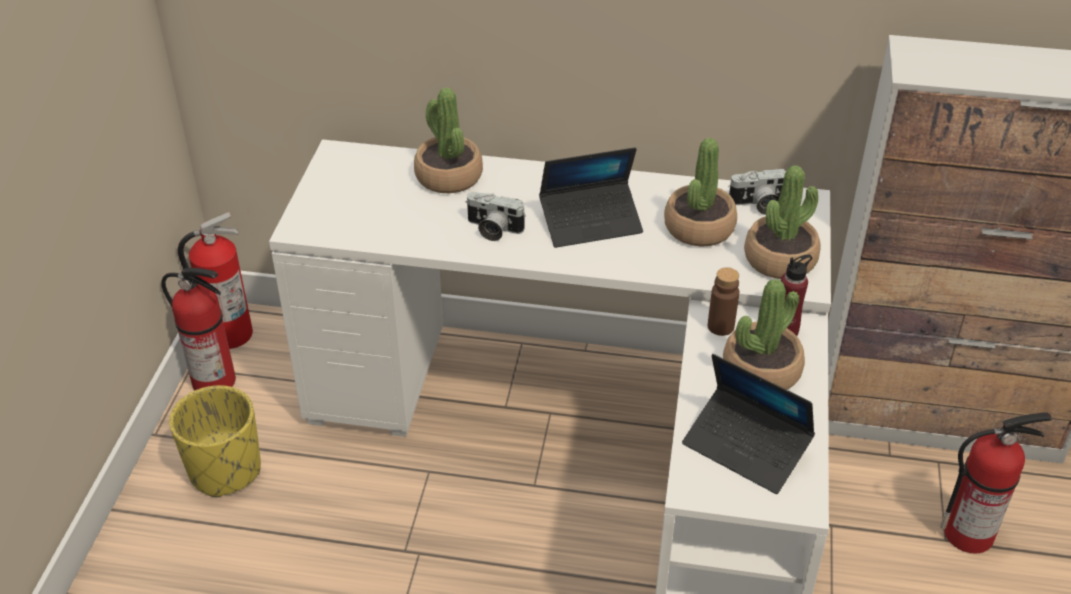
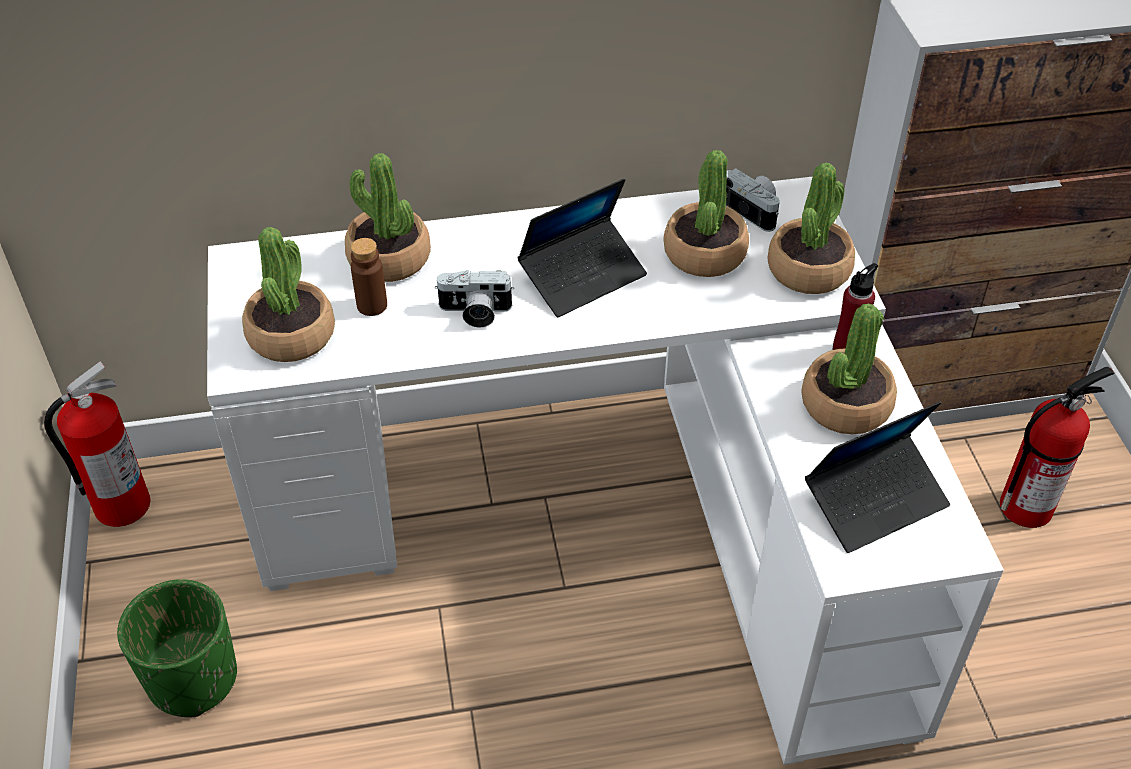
camera: 20 degrees left, 5 degrees up
(215, 381) = (130, 569): fire extinguisher -> none
(225, 471) = (193, 680): yellow planter -> green planter
(349, 214) = (291, 335): none -> potted plant
(720, 326) = (777, 364): brown bottle -> brown bottle (372, 305)
(746, 448) = (875, 501): laptop -> laptop turned 45 degrees counterclockwise
(758, 205) = (754, 210): camera -> camera turned 105 degrees counterclockwise

